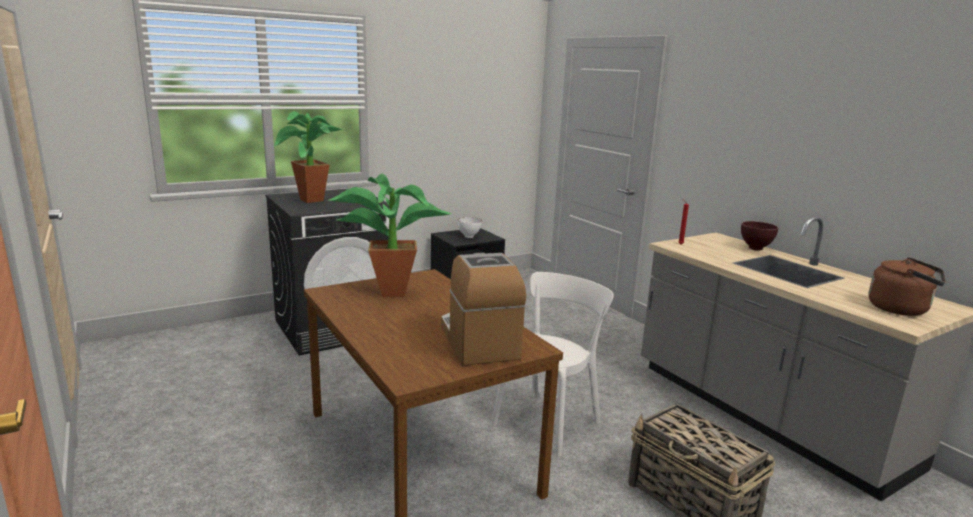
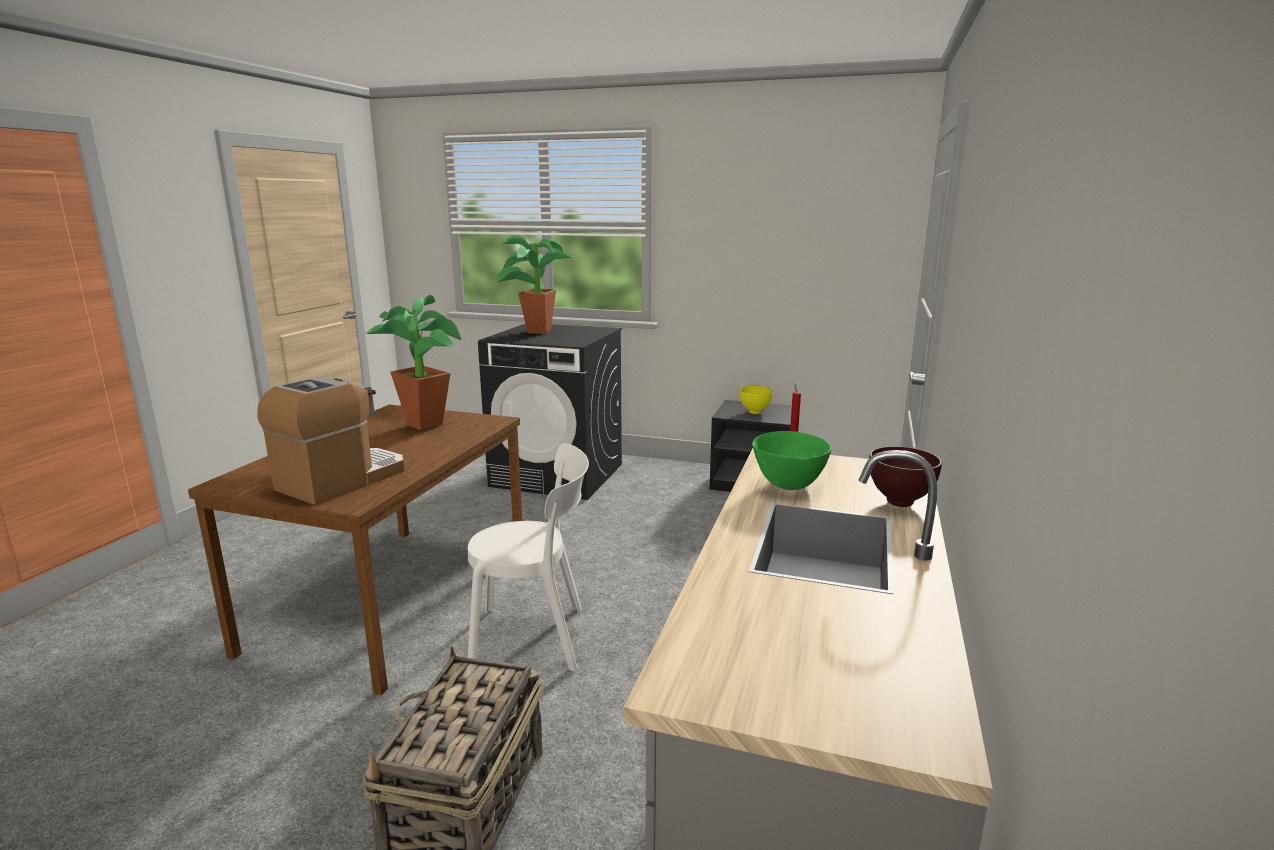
camera: 50 degrees right, 0 degrees up
(469, 237) = (755, 412): white bowl -> yellow bowl
(714, 254) = (789, 486): none -> green bowl
(901, 309) = (781, 673): brown kettle -> none

